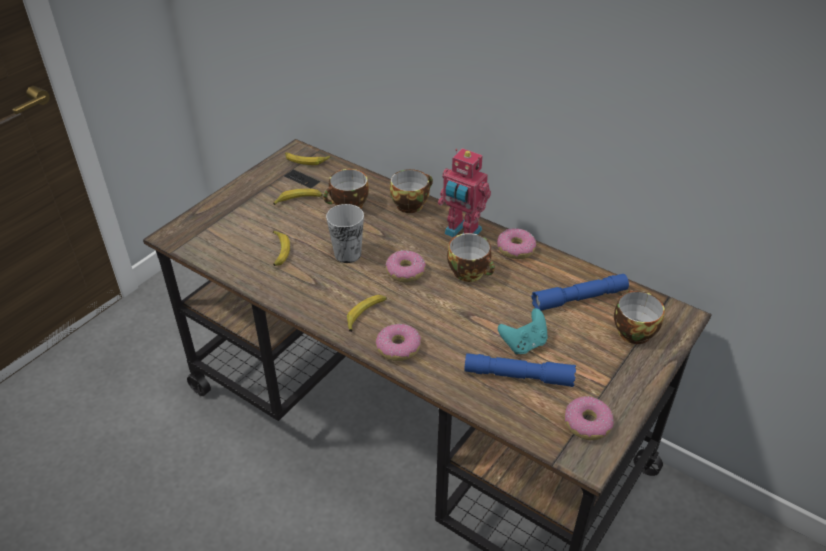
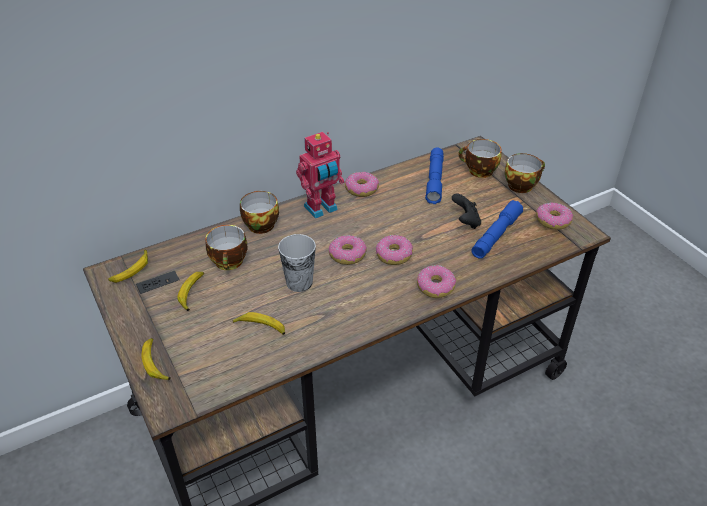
camera: 65 degrees left, 0 degrees up
(365, 315) = (386, 294): banana -> banana (156, 363)
(427, 303) = (393, 255): none -> donut
(470, 272) = (372, 220): cup -> cup (521, 185)
(524, 344) = (465, 221): turquoise game controller -> black game controller

